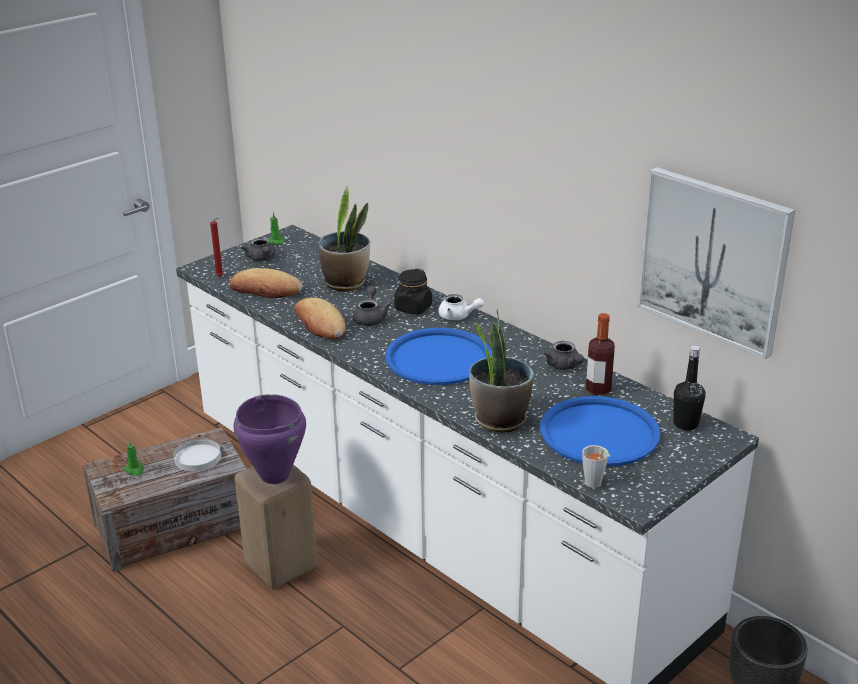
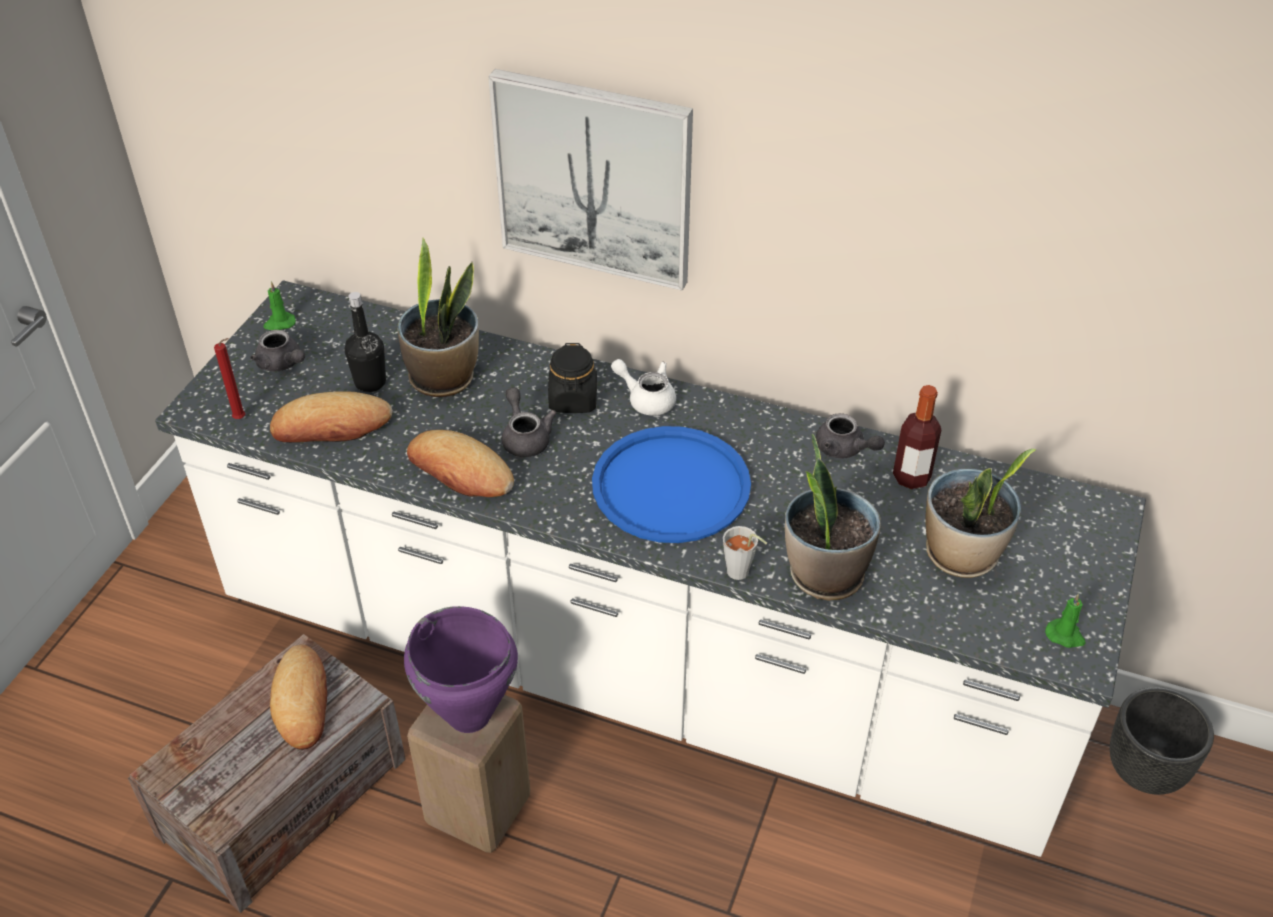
camera: 25 degrees left, 15 degrees up
(134, 470) = (219, 758): green candle -> green candle (1065, 635)
(198, 457) = (302, 701): white plate -> bread
(458, 316) = (646, 399): white teapot -> white teapot turned 150 degrees counterclockwise
(594, 485) = (1014, 649): grey cup -> grey cup (741, 574)
(599, 433) = (961, 555): blue tray -> potted plant
(685, 424) = (1052, 504): black bottle -> black bottle (370, 382)
(713, 260) = (1087, 291): picture -> picture (594, 178)

